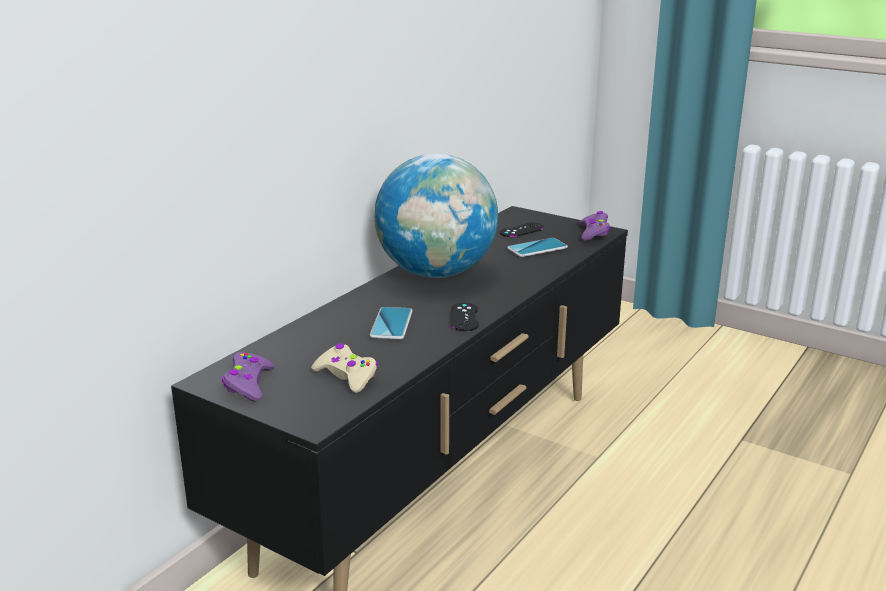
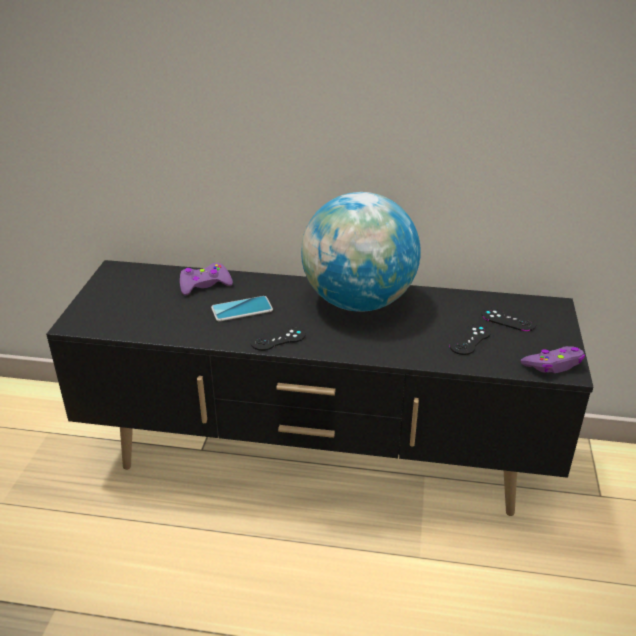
camera: 65 degrees right, 10 degrees up
(248, 384) = (116, 284): purple game controller -> purple game controller (204, 285)
(347, 376) = (145, 316): beige game controller -> none
(537, 248) = (470, 339): phone -> black game controller

